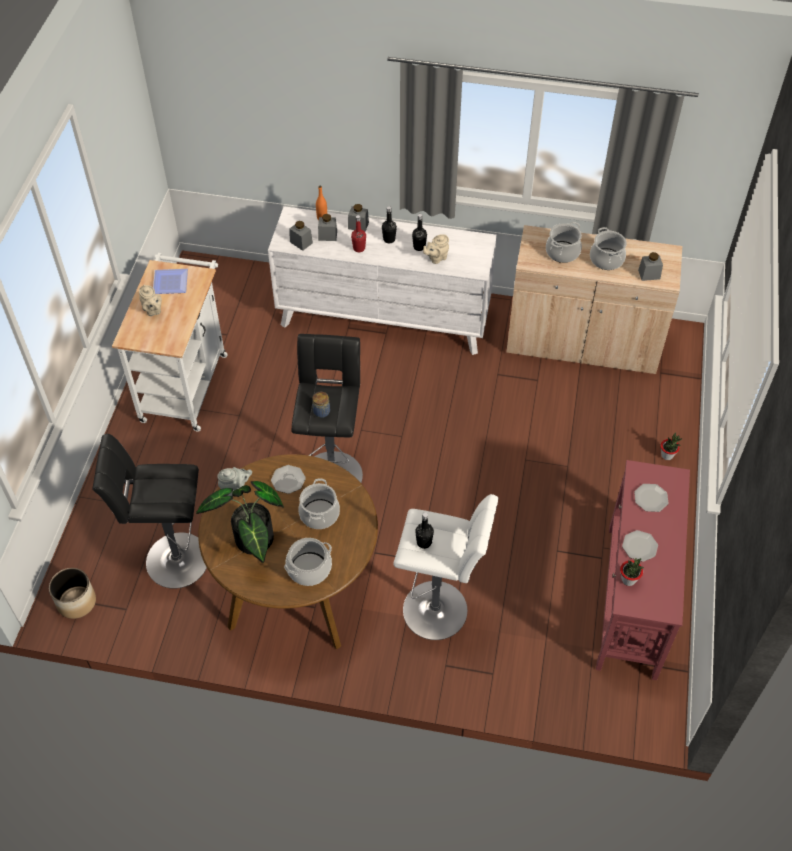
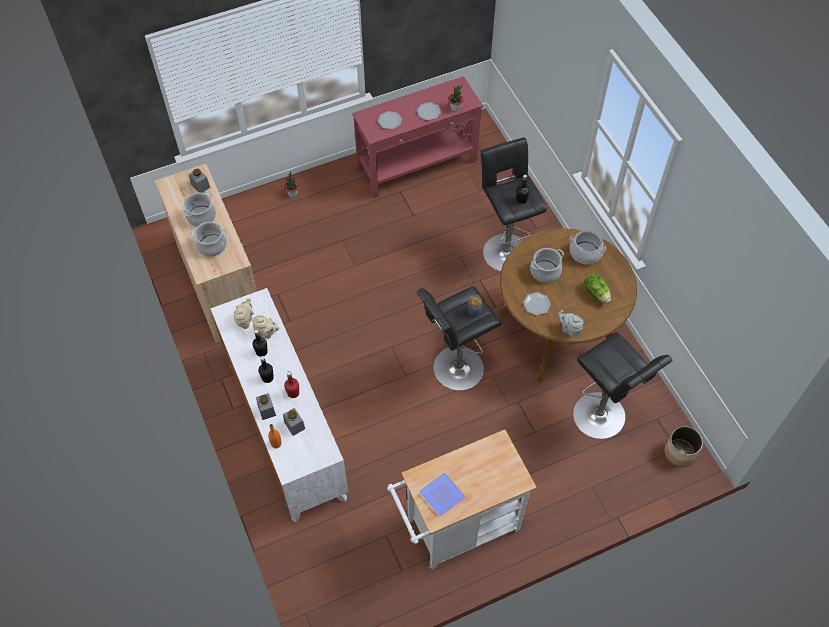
camera: 125 degrees left, 5 degrees up
(152, 310) = (480, 485): beige teapot -> beige teapot (245, 320)
(252, 543) = (596, 293): potted plant -> lettuce
(301, 242) = (317, 440): grey jar -> none
(440, 611) = (504, 250): white stool -> black stool

